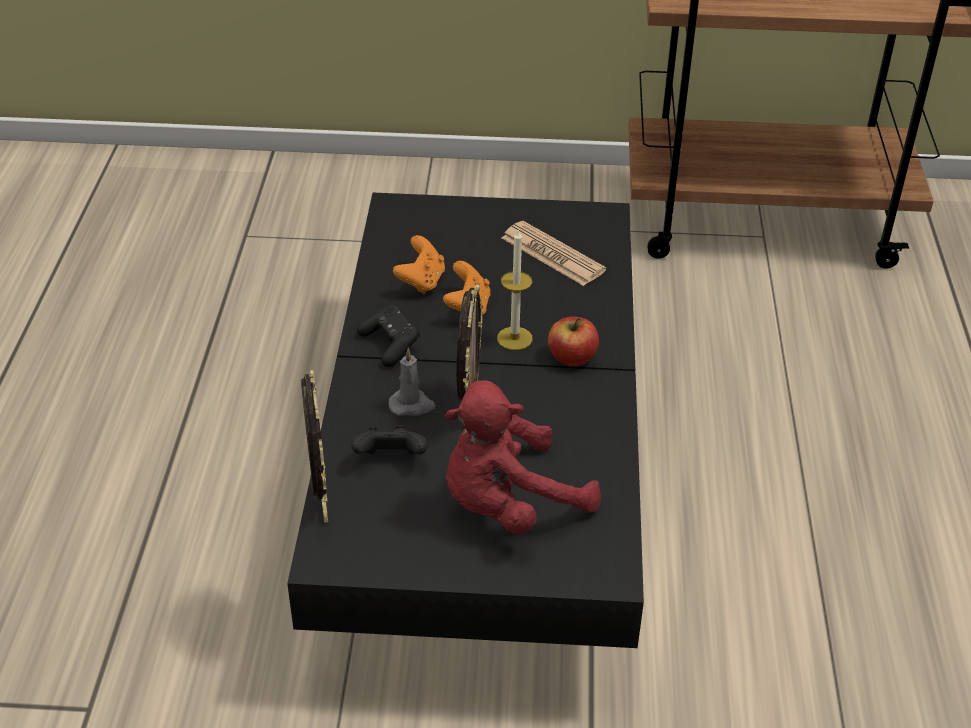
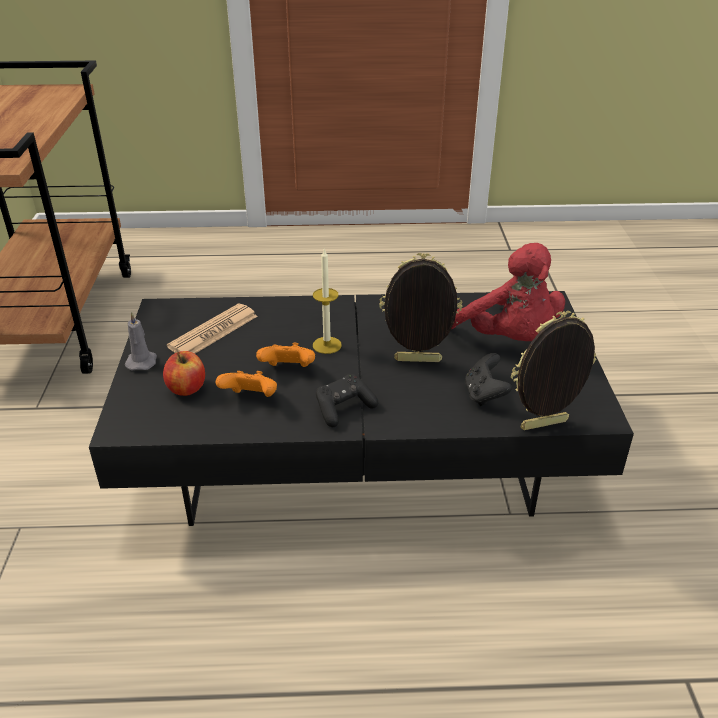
camera: 95 degrees left, 5 degrees down
(412, 405) = (419, 390): grey candle -> grey candle (142, 361)
(572, 357) = (346, 319): apple -> apple (187, 388)

